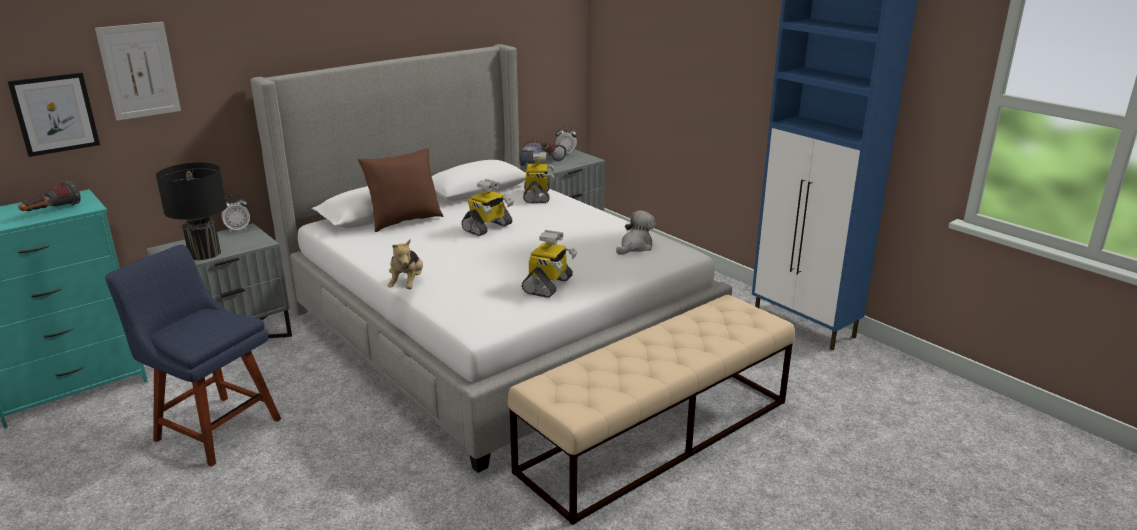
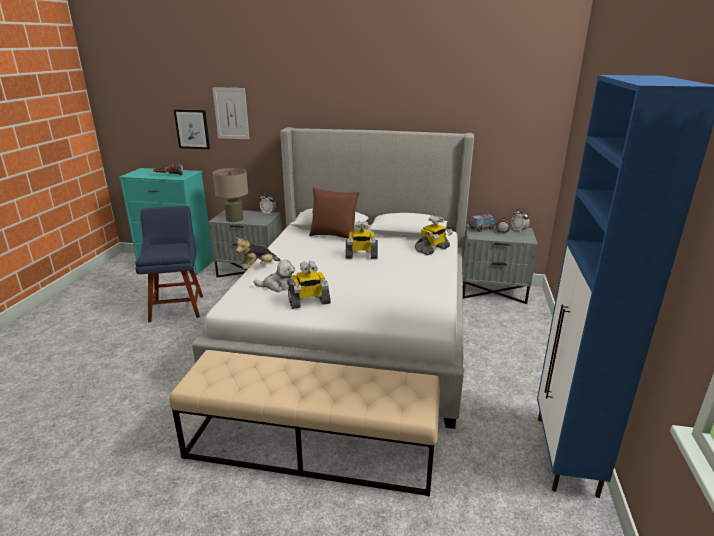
camera: 50 degrees right, 0 degrees up
(204, 253) = (234, 219): black table lamp -> beige table lamp
(635, 247) = (413, 306): plush toy -> plush toy (278, 286)

